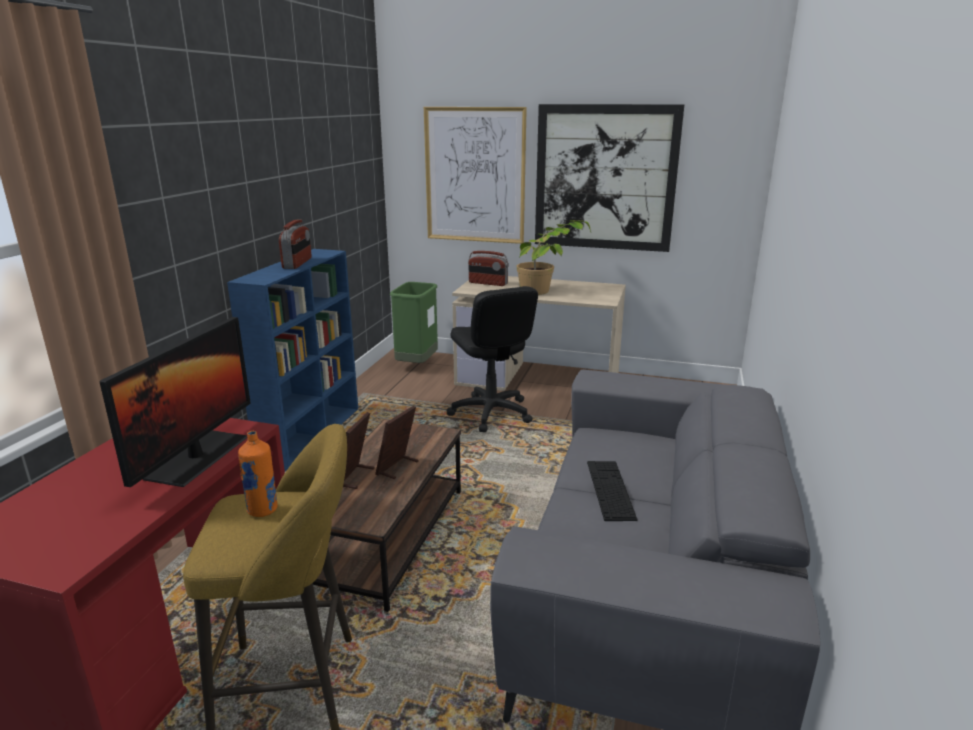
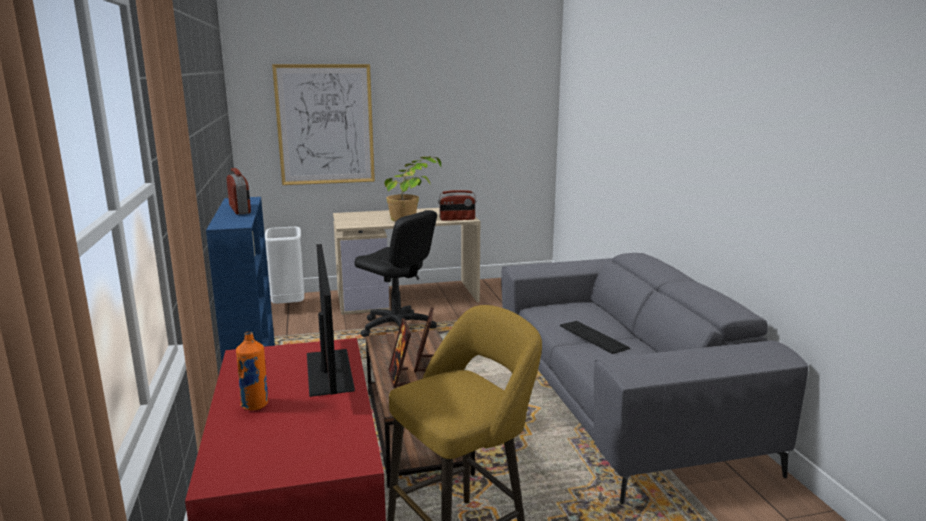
camera: 30 degrees left, 5 degrees down
(262, 510) = (446, 386): orange bottle -> orange bottle (255, 405)
(417, 365) = (288, 306): green trash can -> white trash can
(488, 283) = (355, 218): radio -> radio (457, 219)
(605, 178) = (440, 121): picture -> none

